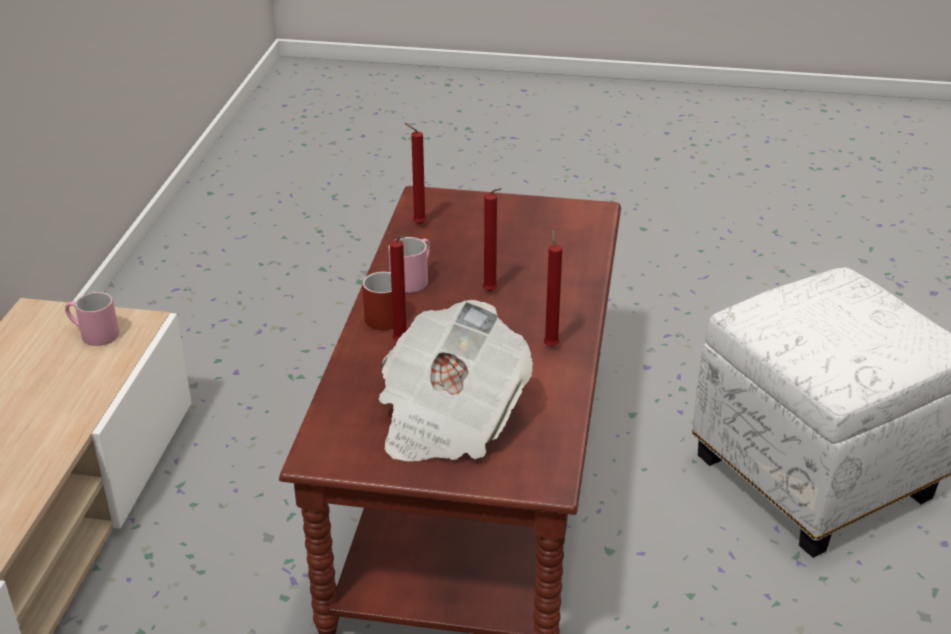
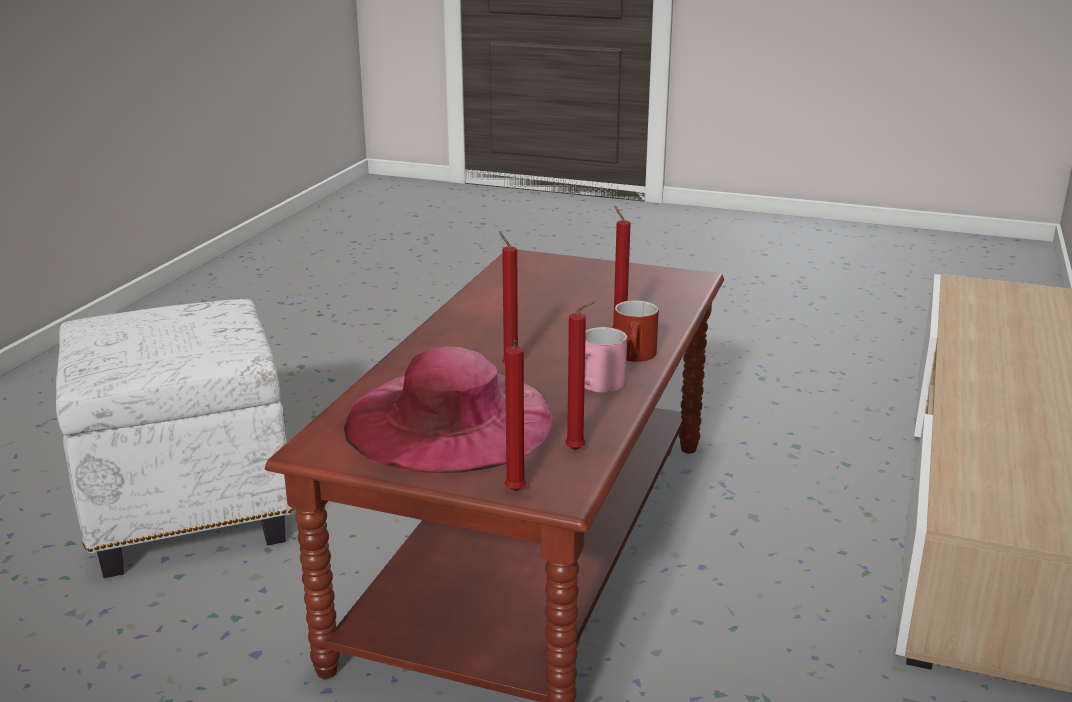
camera: 170 degrees left, 10 degrees down
(93, 335) = (1011, 507): pink mug -> none
(448, 418) = (585, 287): newspaper -> none
(516, 239) = (449, 420): none -> pink hat
(550, 345) = (471, 322): red candle -> red candle (515, 493)

